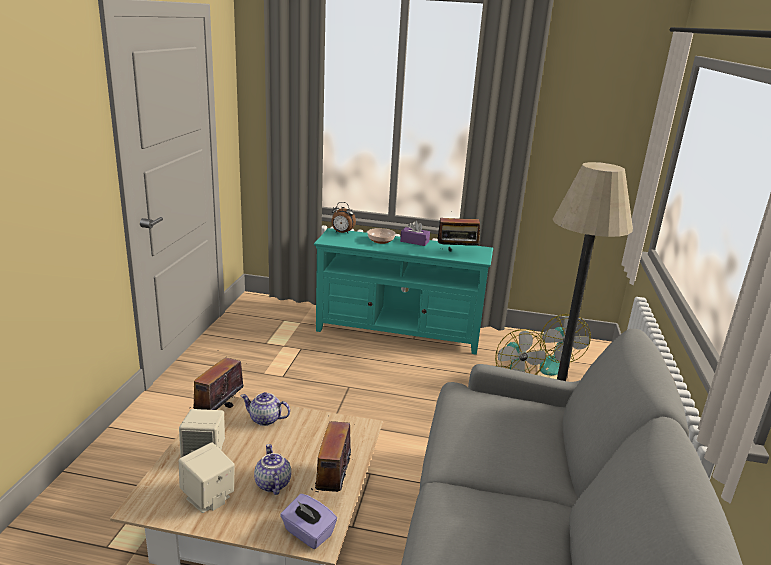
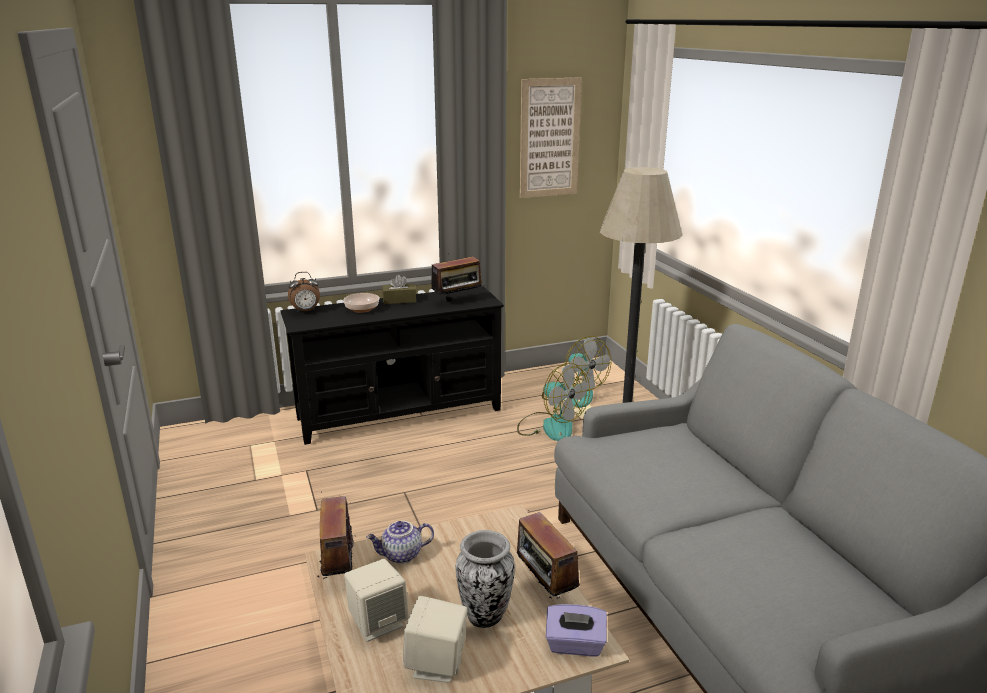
camera: 30 degrees left, 0 degrees up
(271, 484) = (485, 616): teapot -> vase
(398, 332) = (399, 414): turquoise tv stand -> black tv stand
(414, 241) = (399, 300): purple tissue box -> brown tissue box
(583, 131) = (549, 138): none -> picture

